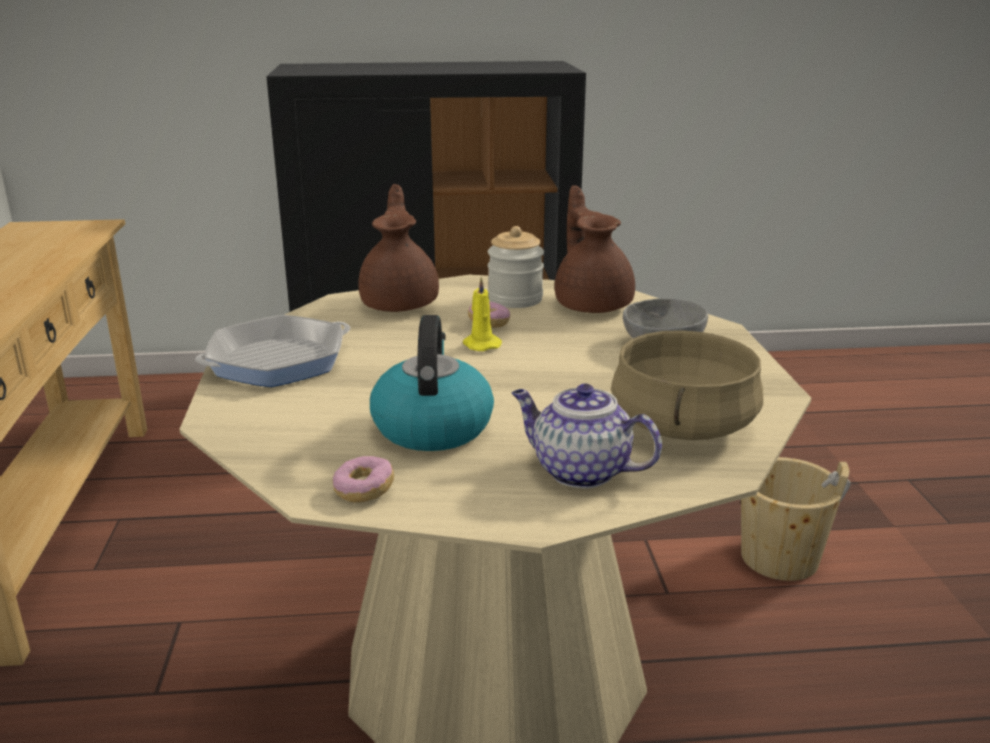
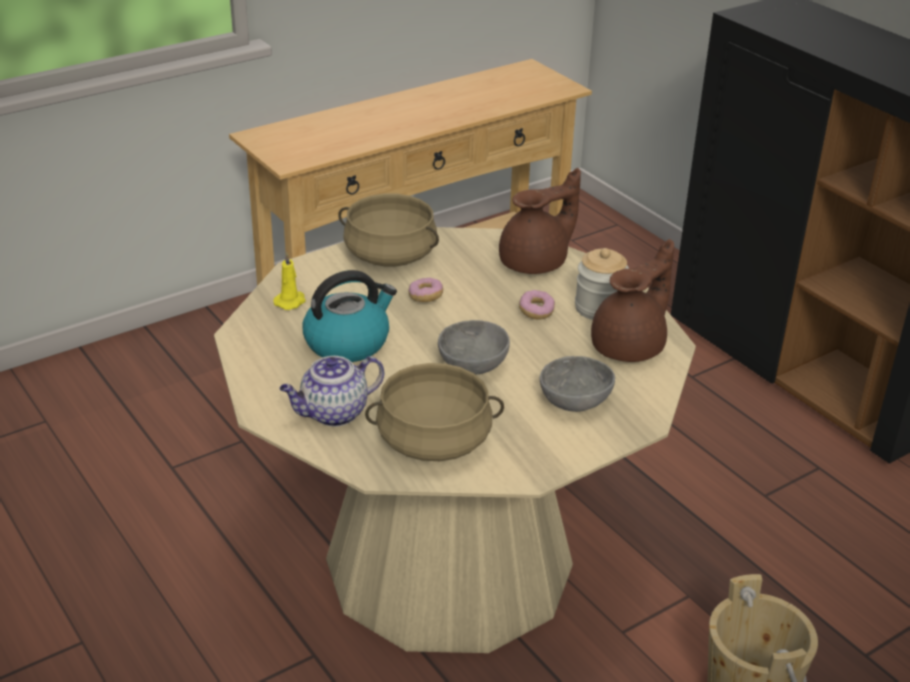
camera: 60 degrees right, 10 degrees up
(277, 361) = (389, 256): frying pan -> beige cooking pot
(364, 491) = (254, 346): donut -> donut (425, 297)
(480, 344) = (492, 320): yellow candle -> yellow candle (291, 301)
(553, 373) = (472, 365): none -> grey bowl
(579, 471) = (333, 413): teapot -> teapot turned 120 degrees counterclockwise

